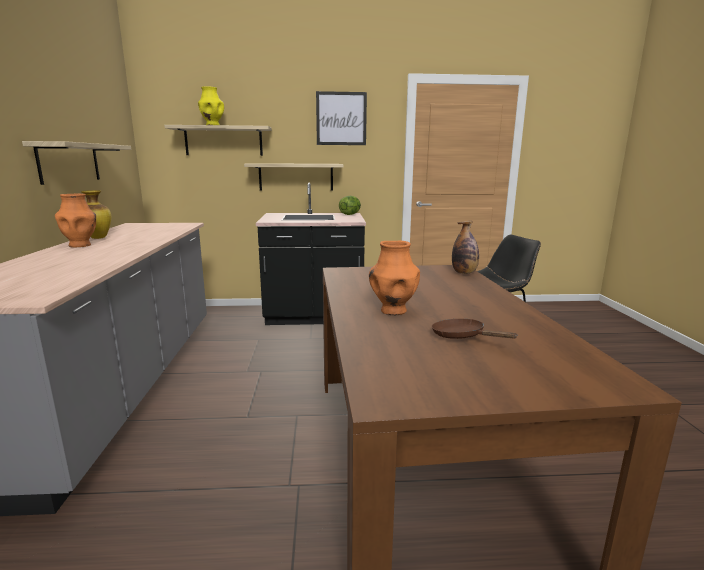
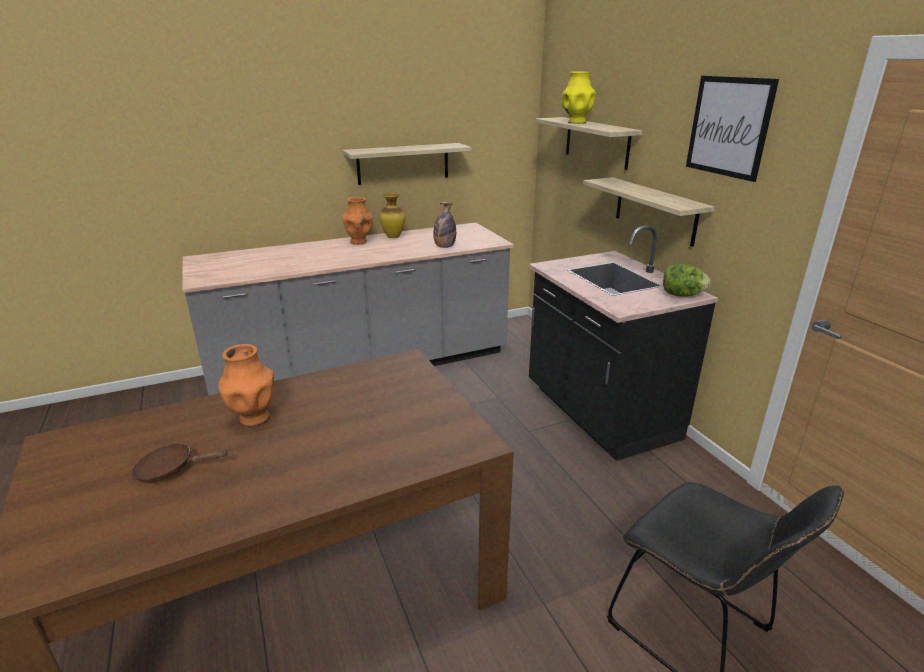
camera: 70 degrees right, 10 degrees up
(462, 337) = (171, 469): brown frying pan -> brown frying pan turned 120 degrees counterclockwise
(464, 273) = (449, 452): bottle -> bottle (444, 247)

